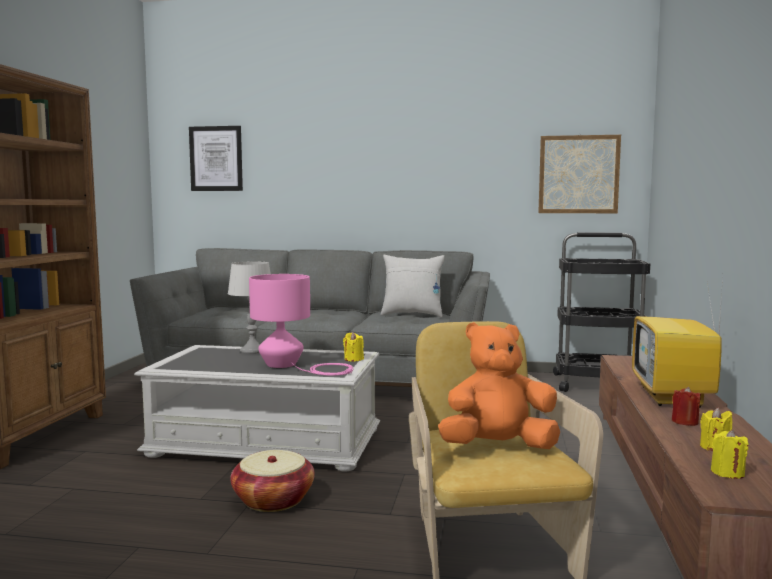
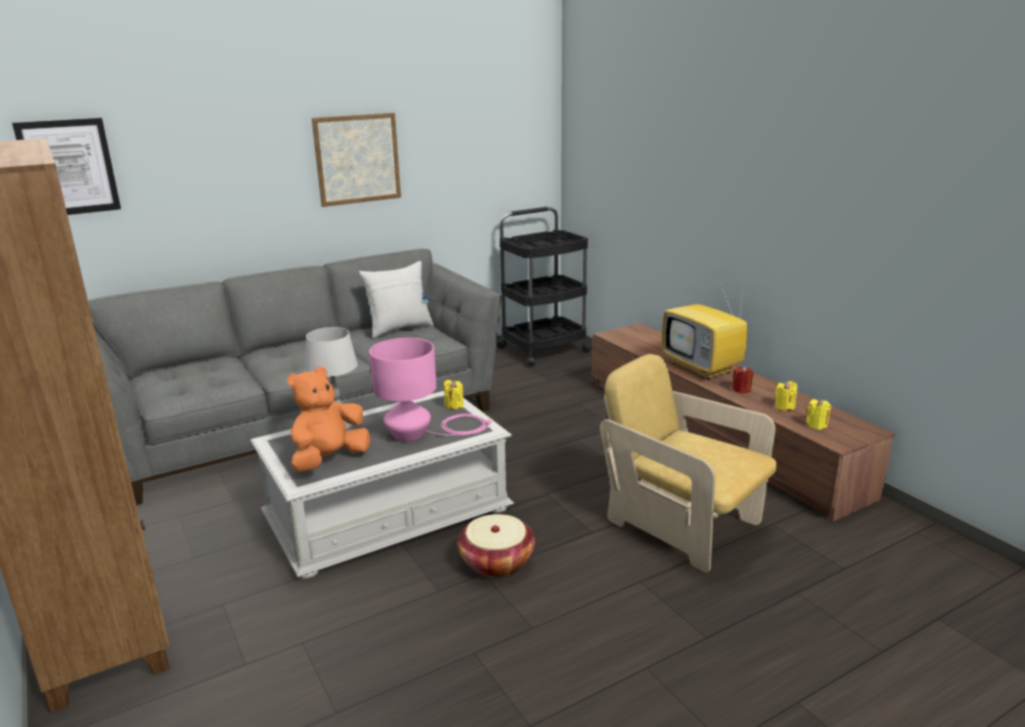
camera: 40 degrees left, 15 degrees up
(498, 447) = (702, 456): orange plush toy -> orange plush toy (329, 460)
(578, 173) = (505, 151): picture -> picture (357, 158)

